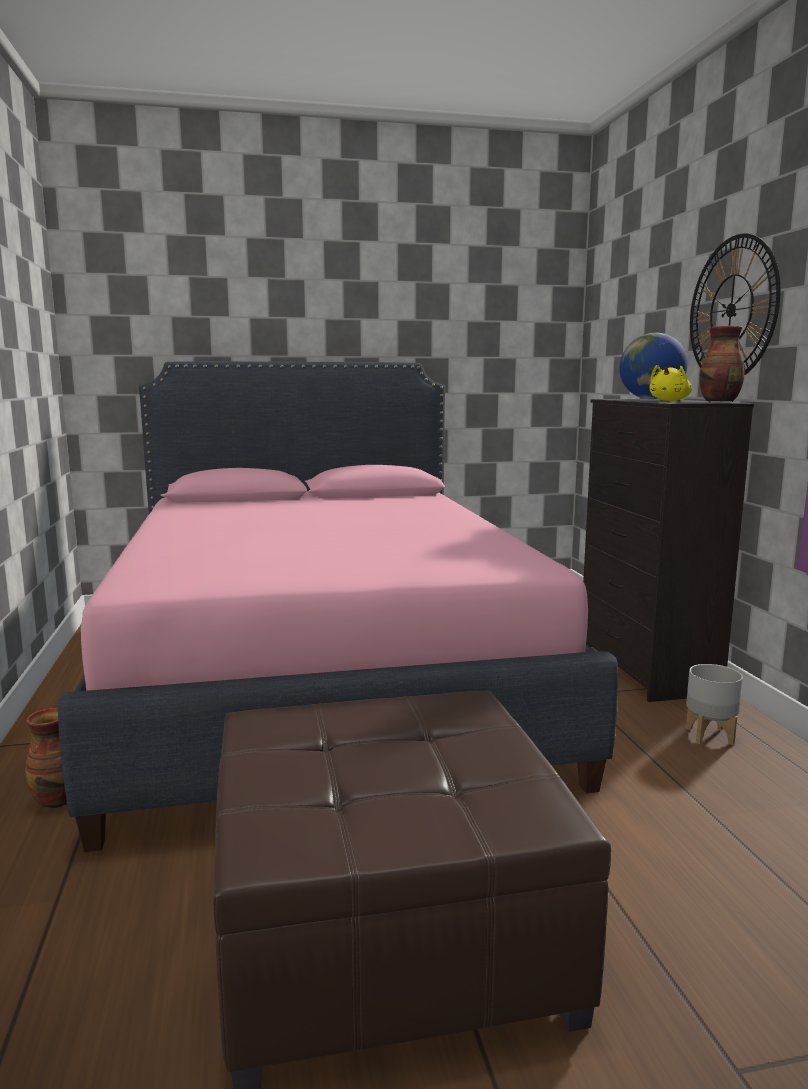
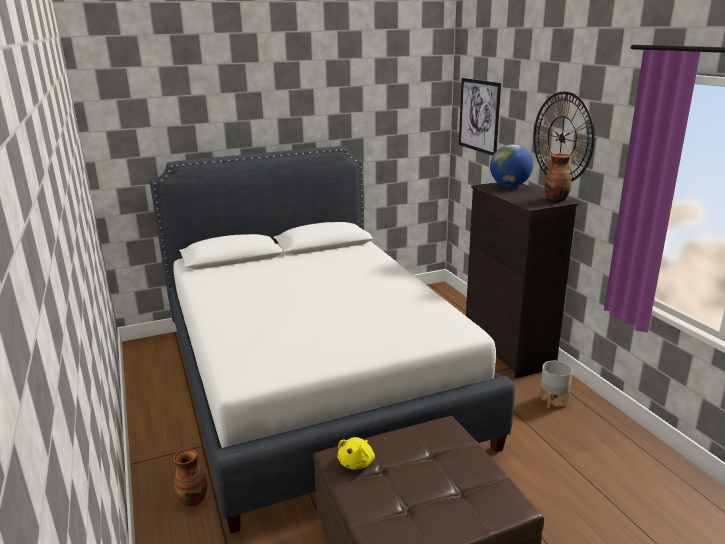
camera: 10 degrees left, 10 degrees up
(323, 679) = (314, 382): pink bed -> white bed
(616, 322) = (479, 116): none -> picture
(670, 401) = (525, 196): yellow plush toy -> yellow plush toy (357, 462)

